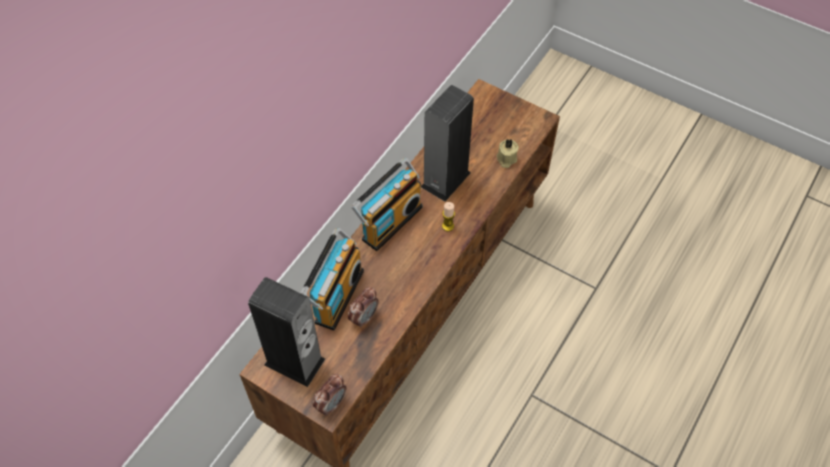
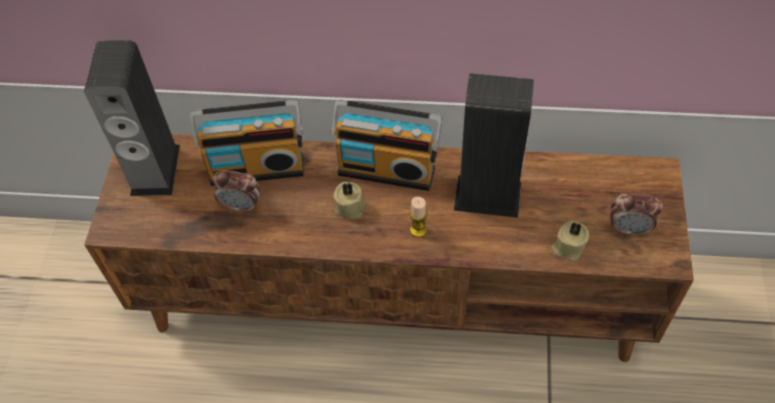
camera: 65 degrees right, 0 degrees up
(331, 404) = (118, 227): alarm clock -> alarm clock (629, 228)
(406, 255) = (349, 206): none -> beige candle

